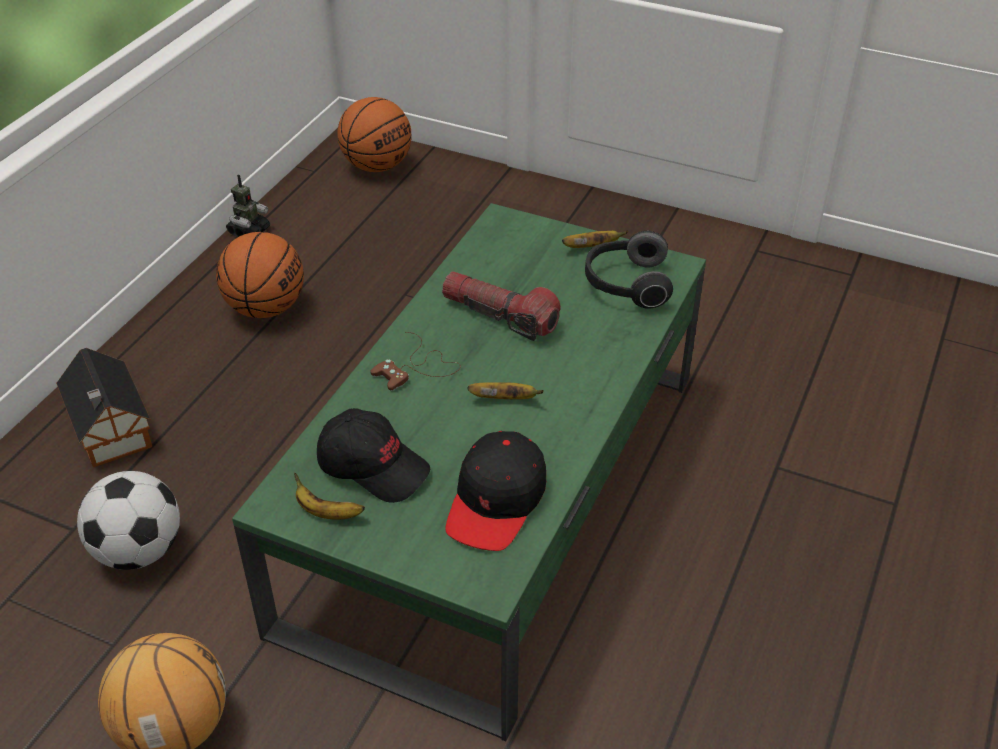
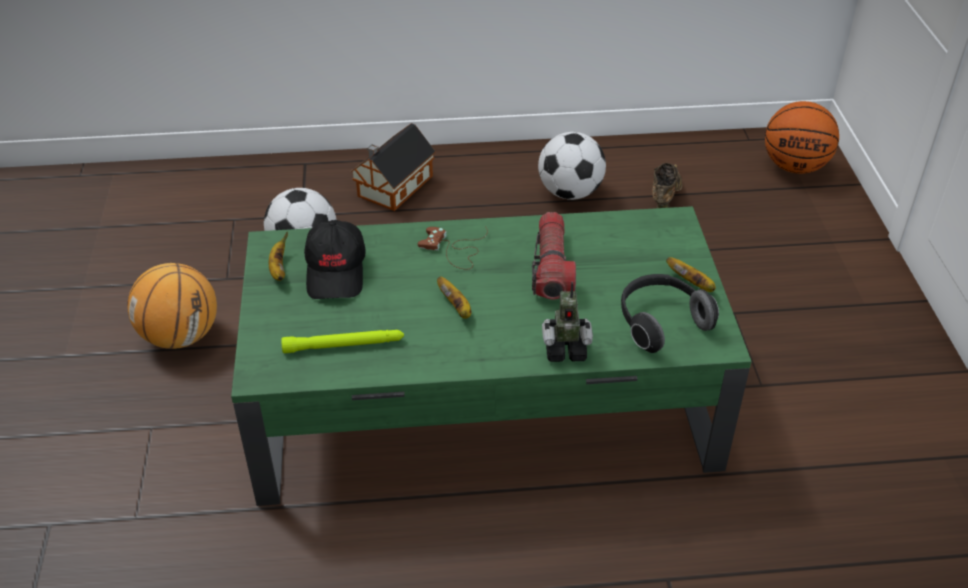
camera: 60 degrees right, 0 degrees up
(249, 231) = (643, 144): toy robot -> toy robot (565, 349)
(265, 308) = (570, 192): basketball -> football
(337, 255) = (664, 198): none -> brown shoe
(496, 501) = (344, 345): black cap -> green flashlight

